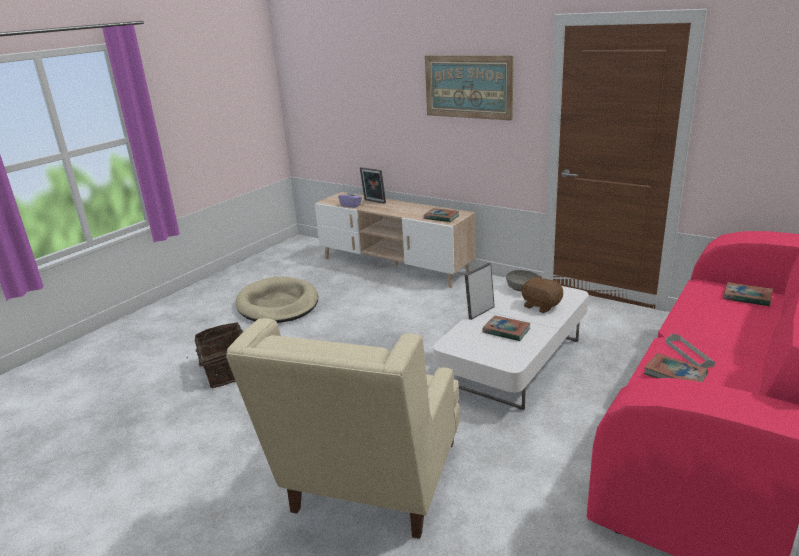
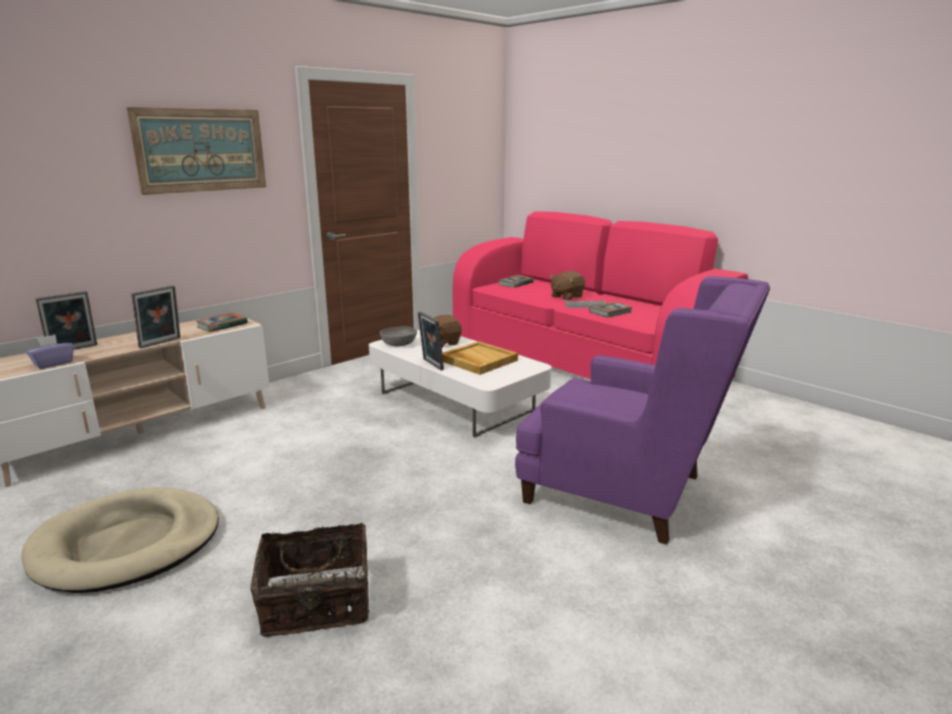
camera: 80 degrees left, 5 degrees down
(371, 487) = (630, 493): beige armchair -> purple armchair
(395, 214) = (161, 343): none -> picture frame
(506, 331) = (478, 360): book -> beige tray
(722, 337) = (566, 296): none -> brown plush toy

